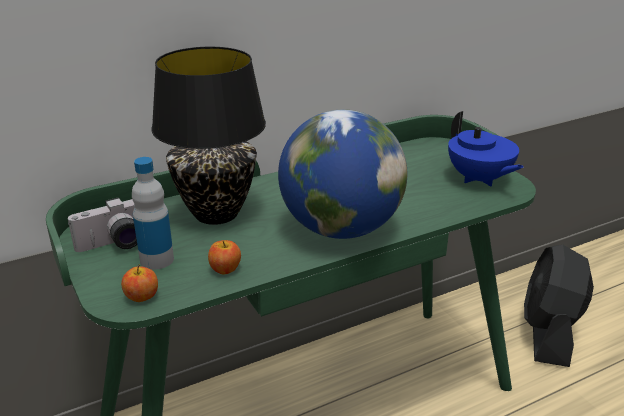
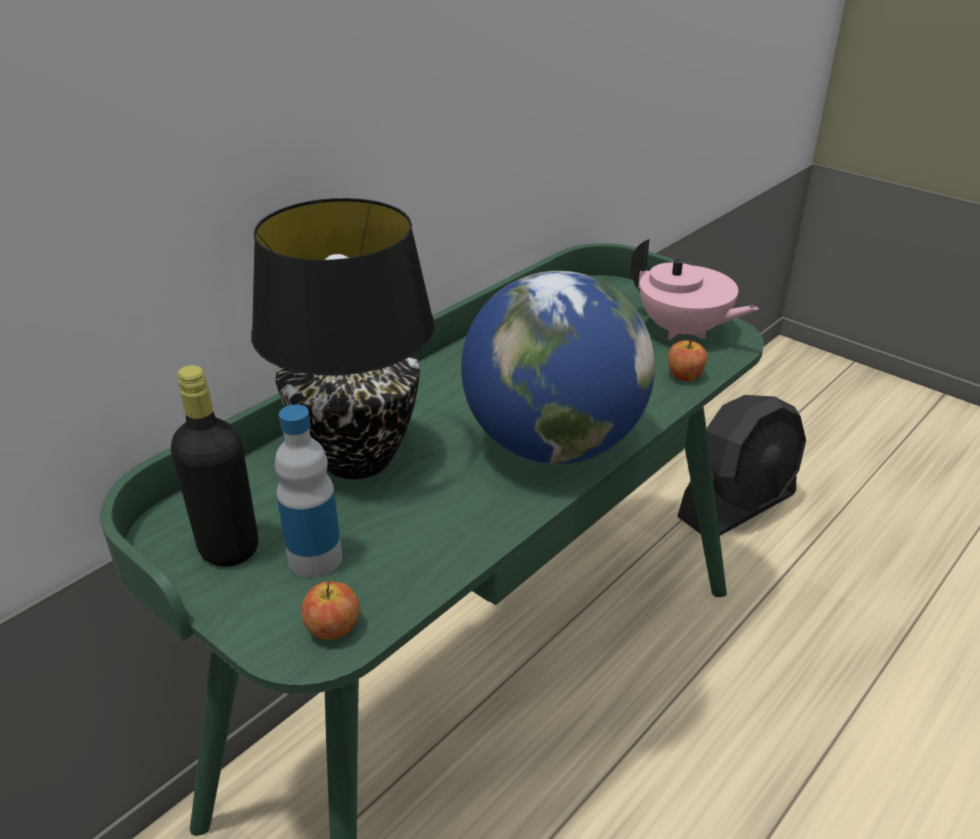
camera: 20 degrees left, 5 degrees up
(114, 245) = (229, 548): camera -> black bottle
(225, 269) = (431, 549): apple -> apple (684, 375)
(479, 179) = (683, 331): blue teapot -> pink teapot
(548, 333) = (737, 506): black fan -> black fan turned 120 degrees counterclockwise

